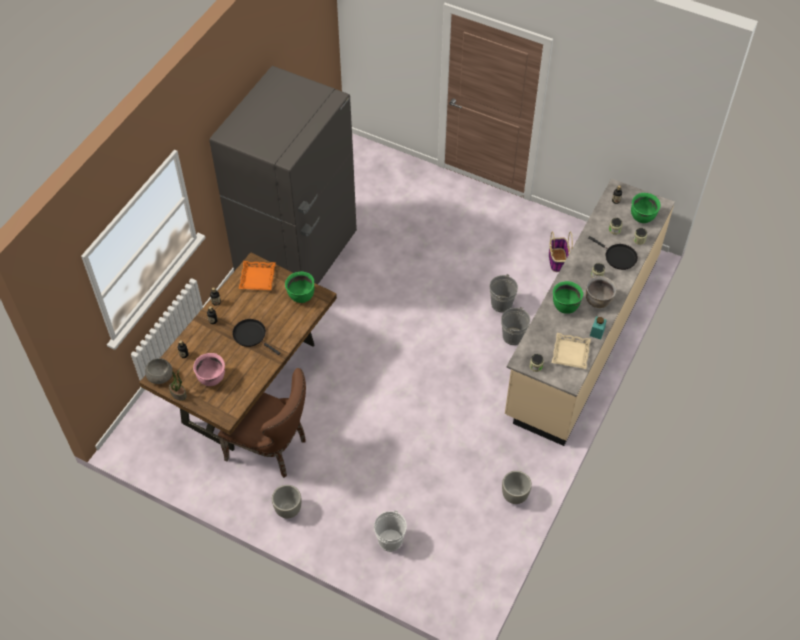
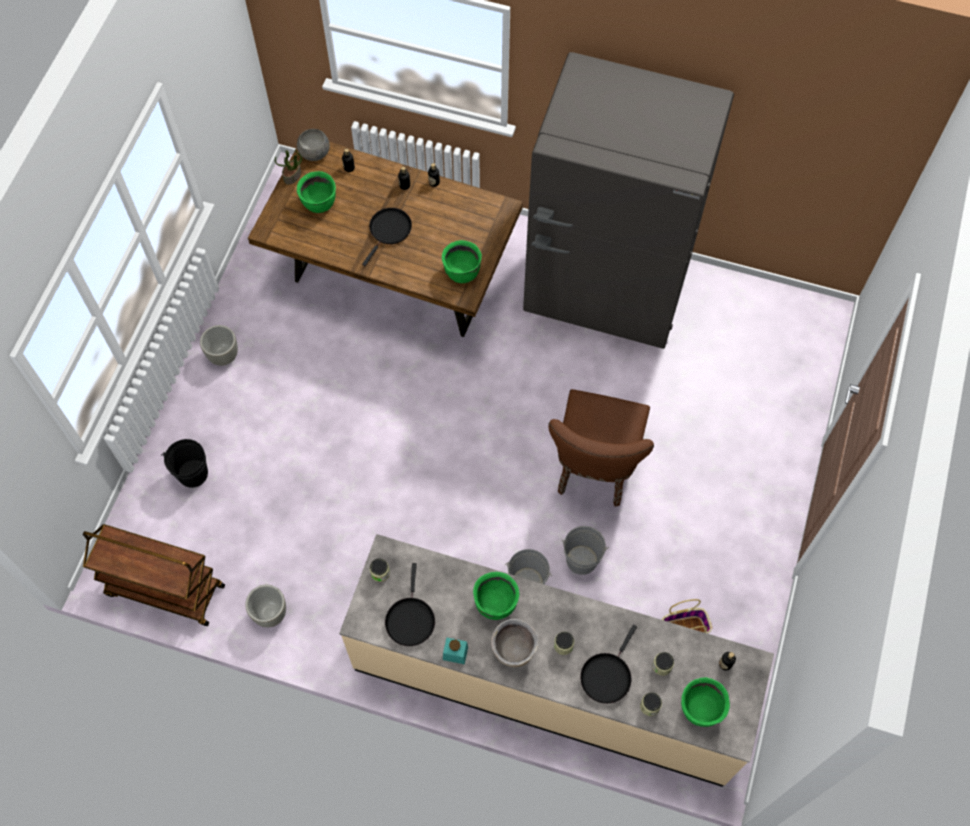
camera: 80 degrees right, 10 degrees up
(212, 378) = (319, 204): pink cooking pot -> green cooking pot
(257, 278) = (481, 218): orange tray -> none
(272, 449) = (303, 321): brown chair -> brown chair (595, 469)
(390, 540) = (193, 473): white bucket -> black bucket
(486, 568) = (164, 590): none -> brown cart
(571, 353) = (410, 619): beige tray -> black frying pan

